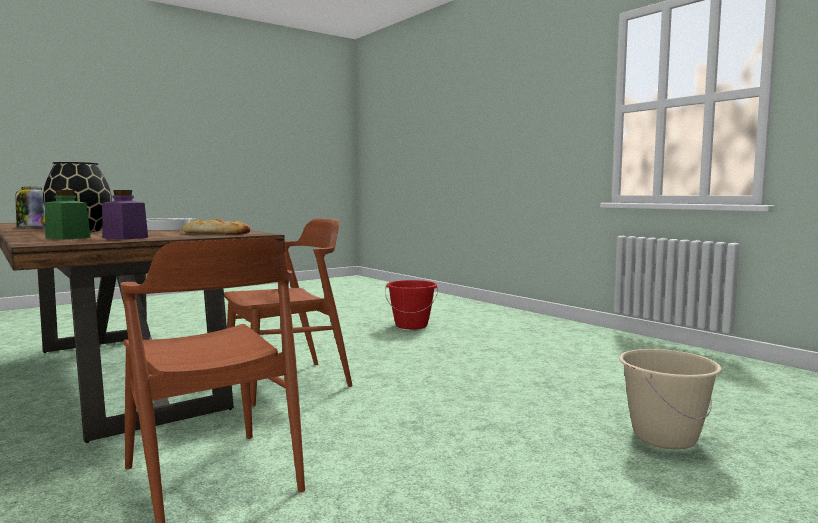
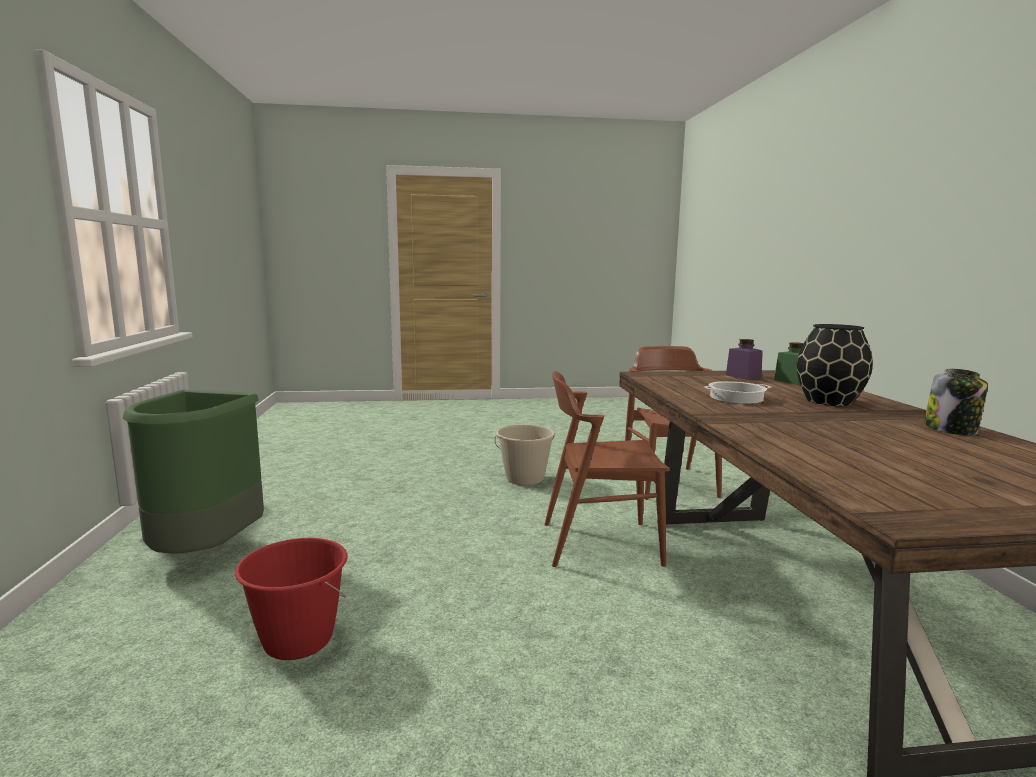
camera: 150 degrees left, 5 degrees up
(215, 233) = (676, 378): bread -> none
(542, 333) = (206, 552): none -> green trash can
(664, 437) = (423, 452): beige bucket -> beige bucket (524, 479)

